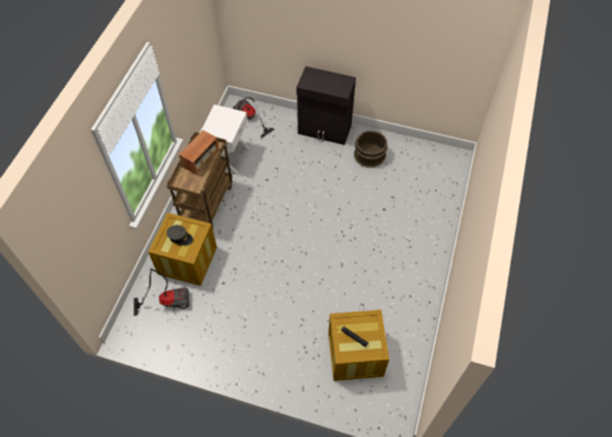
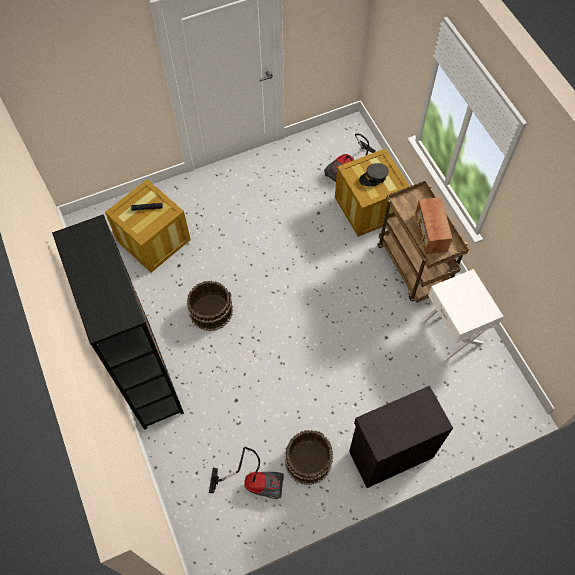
camera: 140 degrees right, 5 degrees up
(249, 119) = (486, 397): vacuum cleaner -> vacuum cleaner (254, 482)
(356, 271) = (211, 311): none -> brown bucket
(428, 260) = (147, 377): none -> black bookcase

